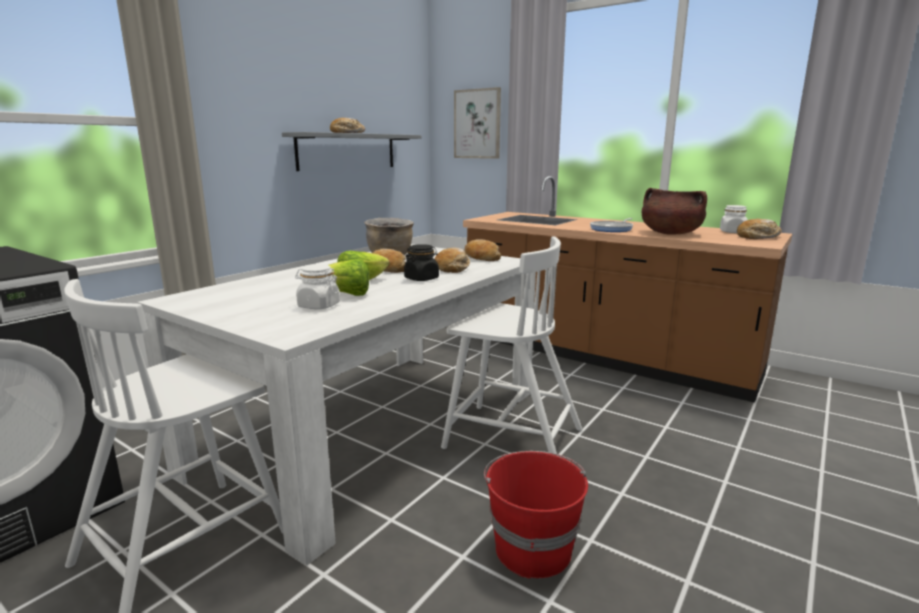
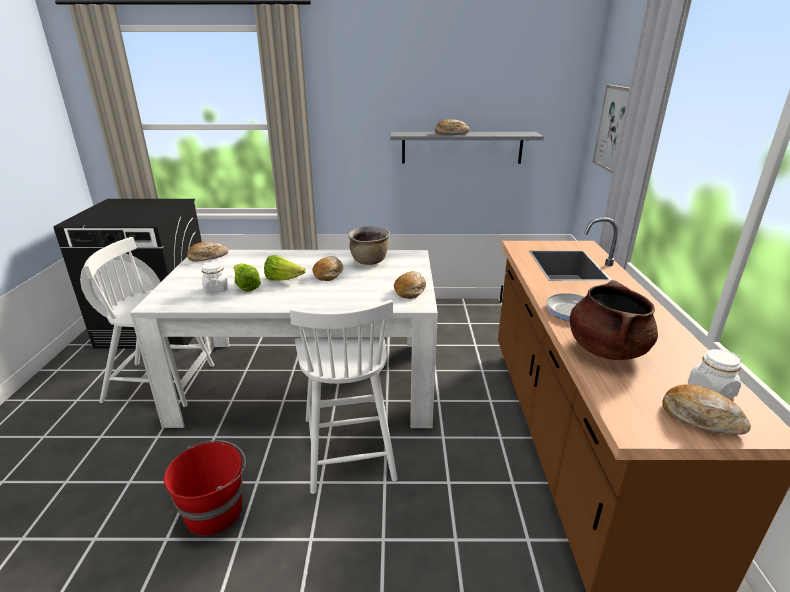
camera: 55 degrees right, 10 degrees up
(421, 279) = (313, 293): black jar -> none
(452, 268) = (359, 291): bread -> bread (207, 257)

